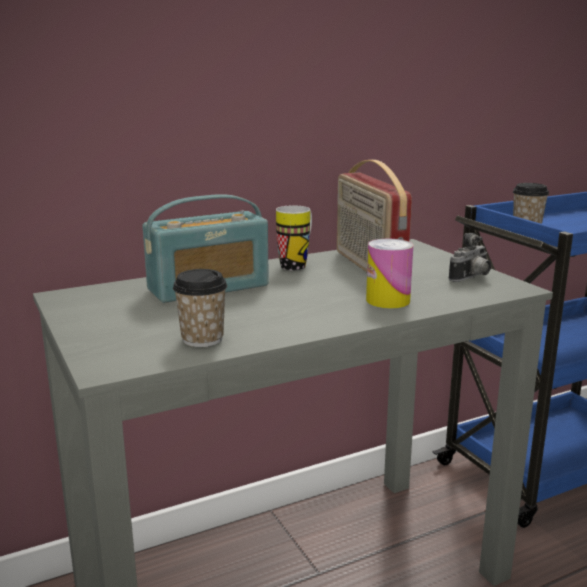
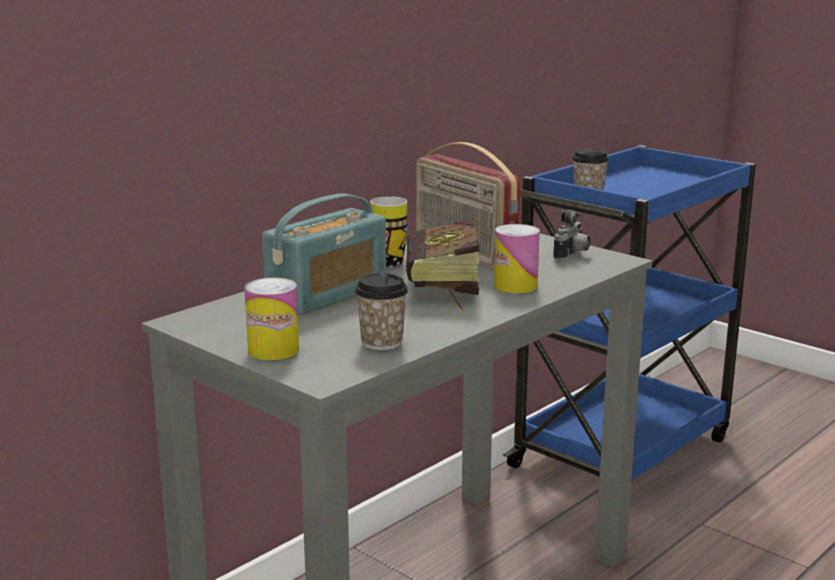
camera: 20 degrees left, 0 degrees up
(100, 332) = (273, 350): none -> can
(313, 298) = (443, 292): none -> book

